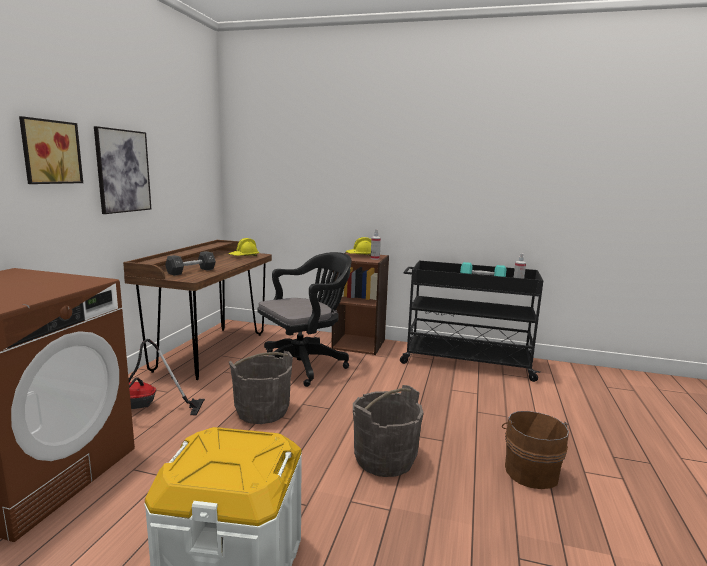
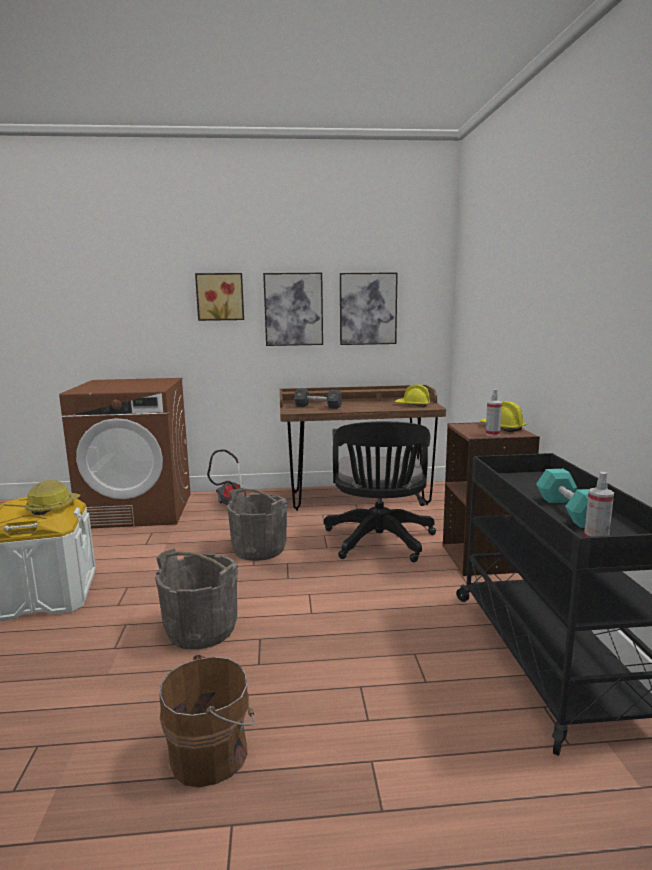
camera: 70 degrees right, 0 degrees up
(176, 172) = (368, 309): none -> picture
(243, 440) = (53, 507): none -> hard hat
(304, 364) = (379, 542): black office chair -> black office chair turned 60 degrees clockwise

